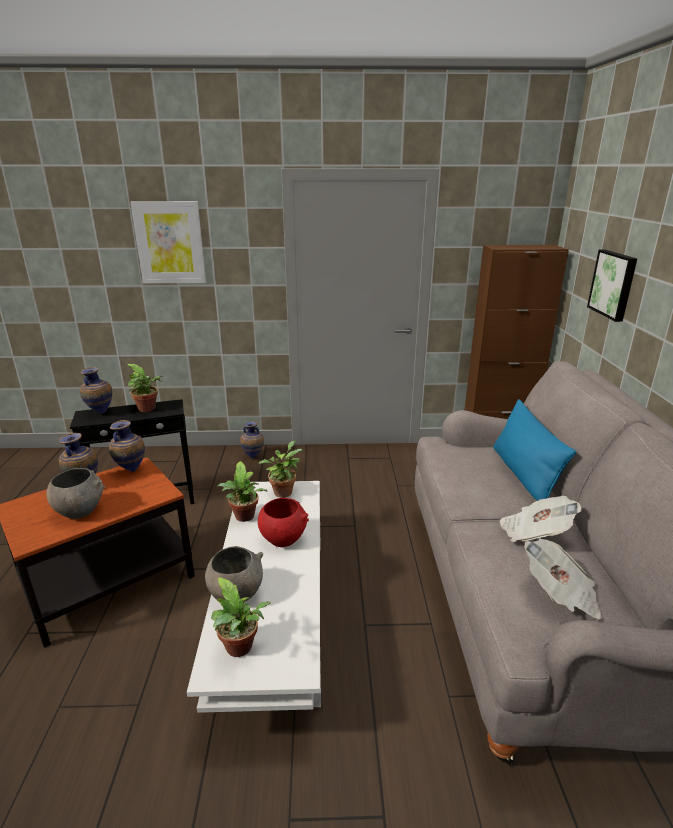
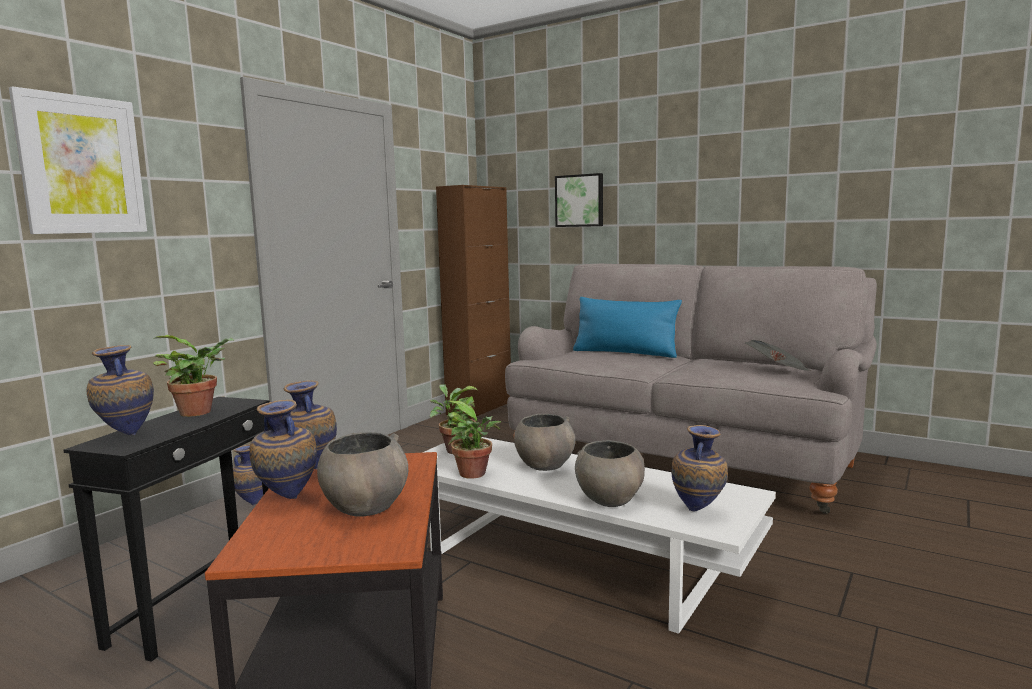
camera: 55 degrees left, 15 degrees down
(241, 649) = (698, 511): potted plant -> vase
(283, 538) = (544, 465): red bowl -> grey bowl
(534, 533) = (706, 363): newspaper -> none

